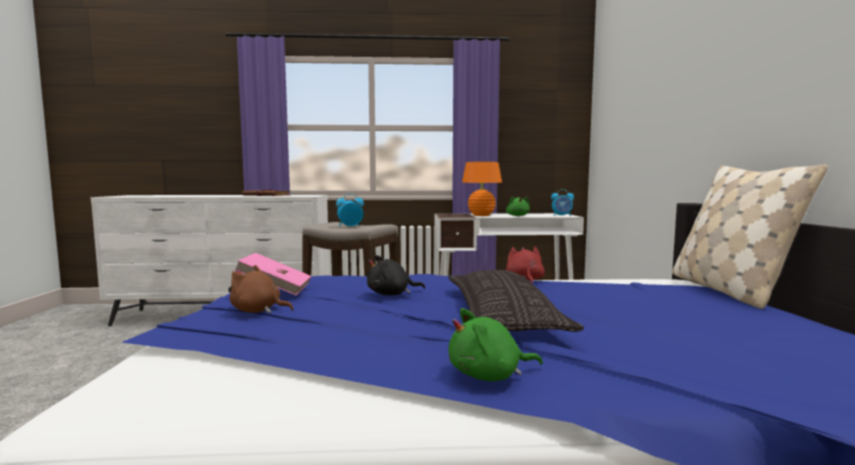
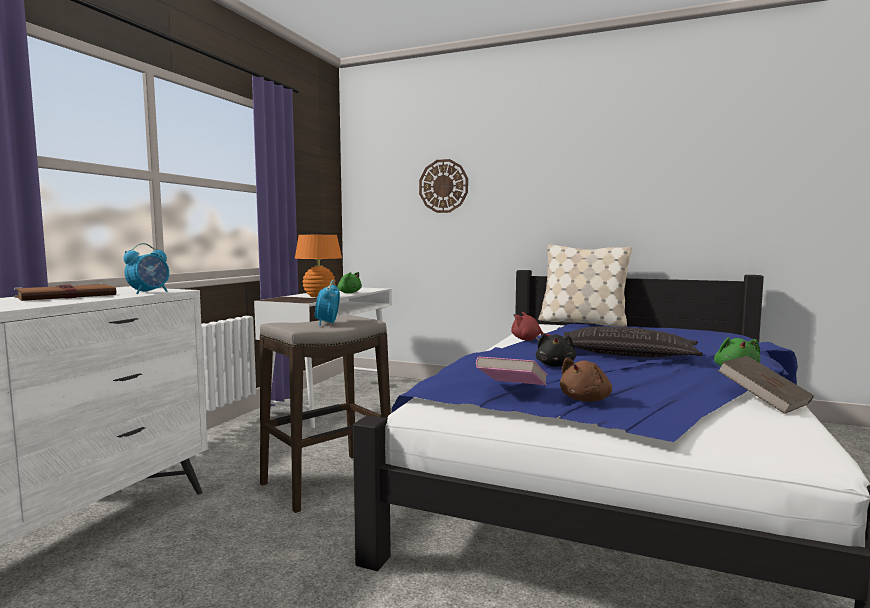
camera: 65 degrees left, 0 degrees up
(320, 398) = (763, 401): none -> brown book
(562, 216) = (372, 289): alarm clock -> alarm clock (149, 292)
(647, 100) = (443, 186): none -> wall clock

